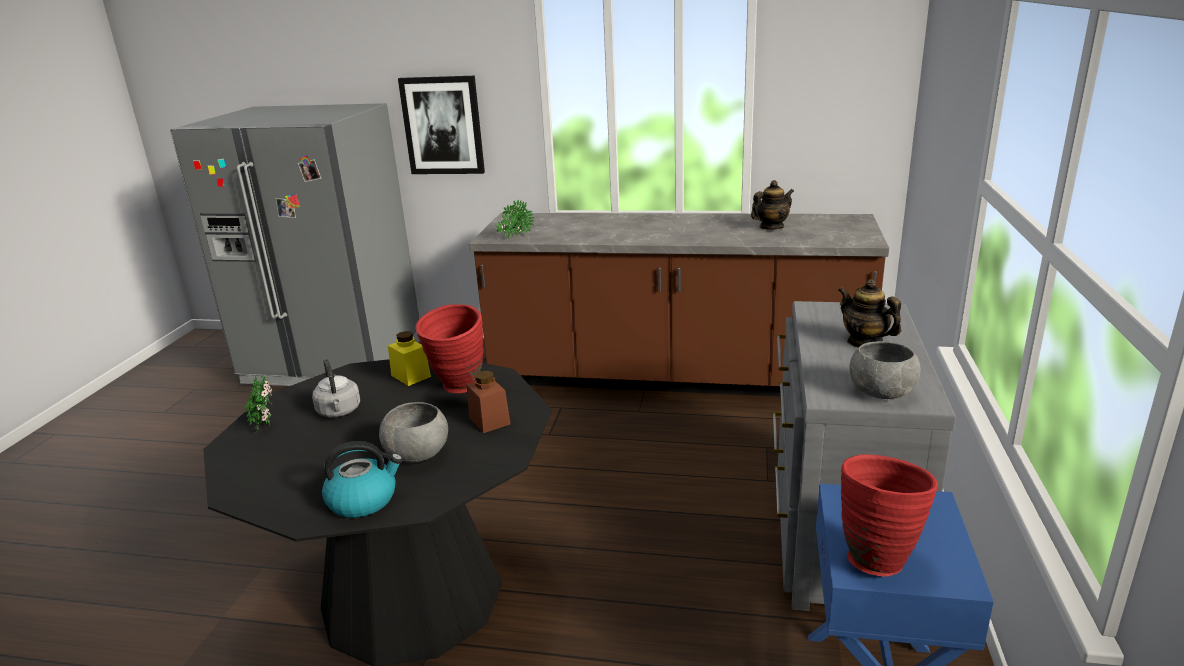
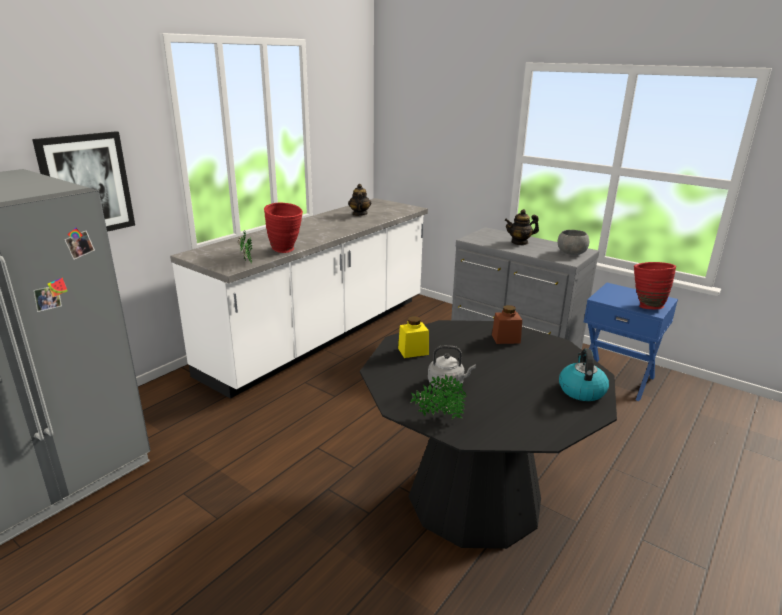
camera: 65 degrees left, 0 degrees up
(417, 454) = (533, 366): grey bowl -> none
(458, 389) = (451, 340): red vase -> red vase (286, 251)
(674, 378) = (321, 336): brown counter -> white counter

